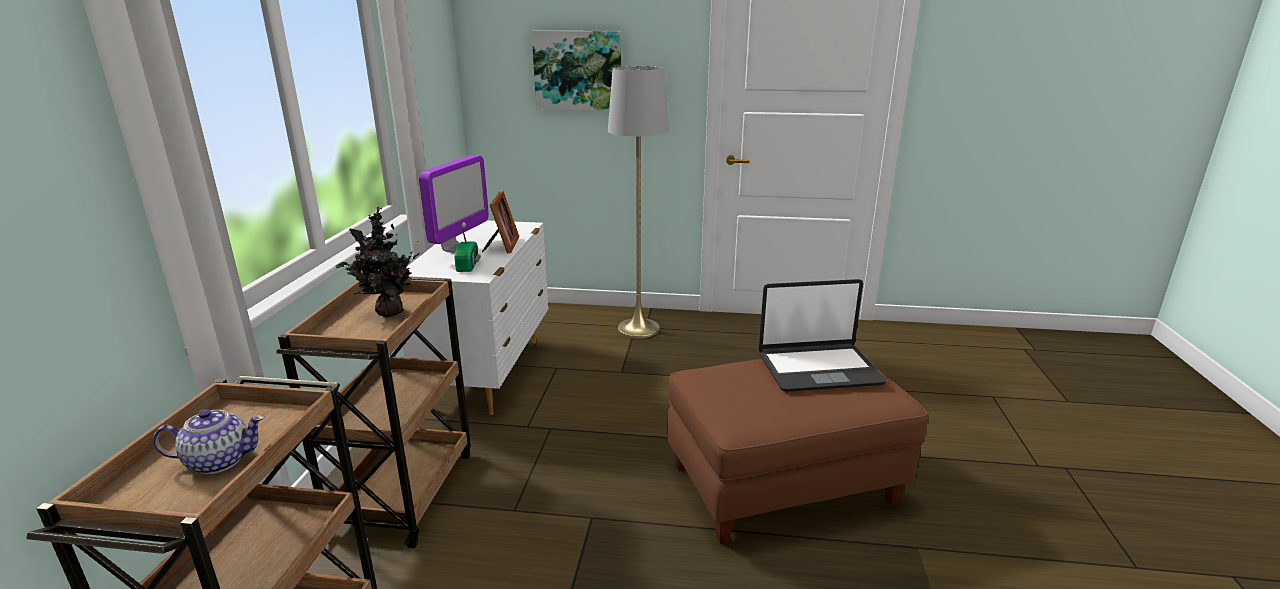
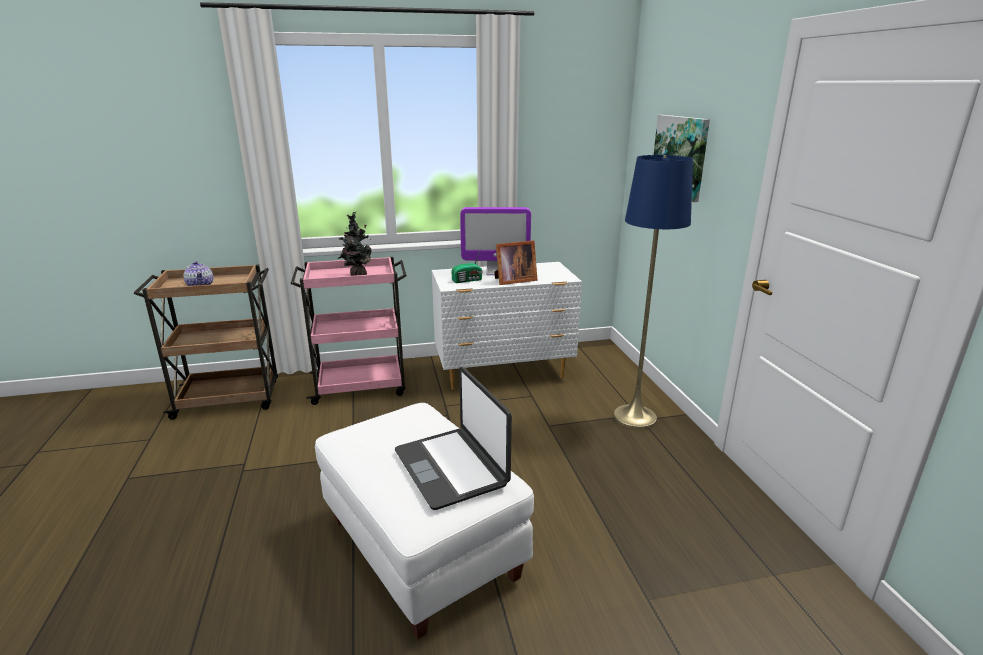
camera: 70 degrees right, 0 degrees up
(404, 490) = (361, 386): brown cart -> pink cart
(638, 328) = (635, 417): grey floor lamp -> blue floor lamp
(782, 483) = (423, 547): brown ottoman -> white ottoman

